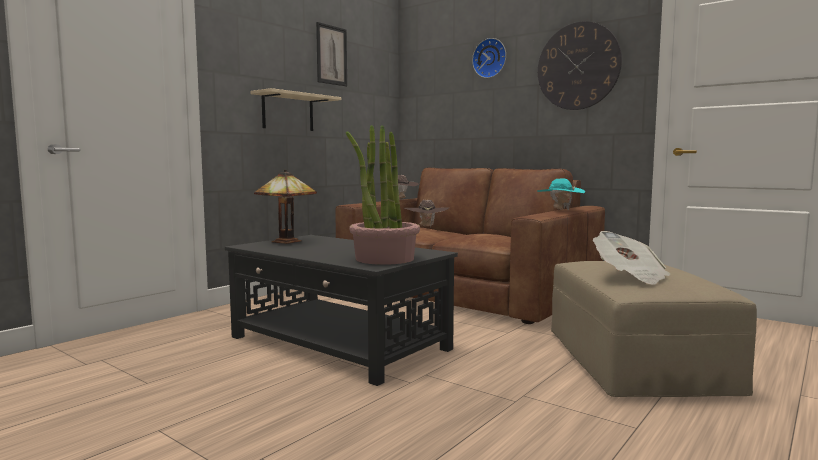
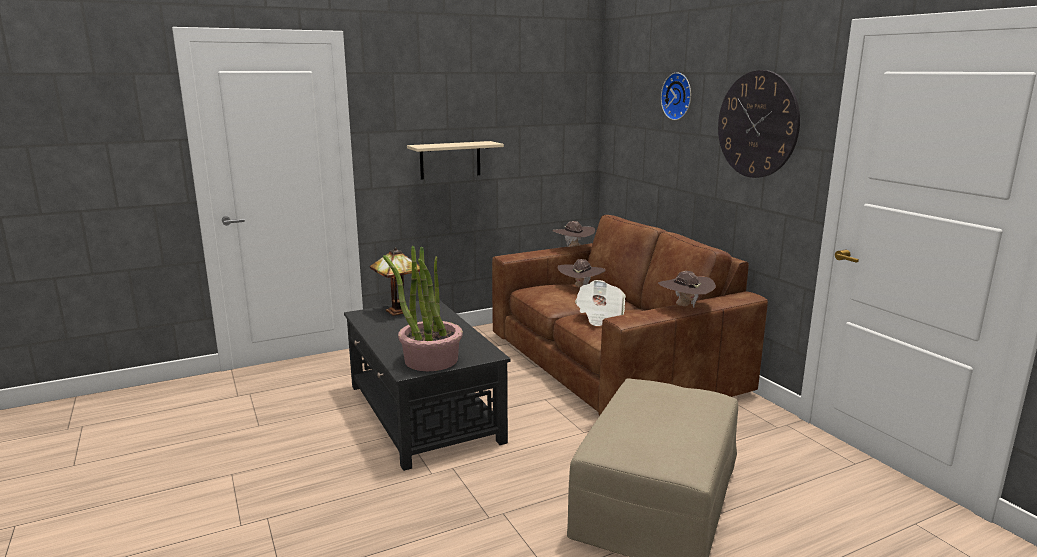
camera: 25 degrees right, 10 degrees up
(331, 55) = (505, 92): picture -> none
(559, 210) = (684, 306): turquoise hat -> brown hat
(630, 276) = (628, 426): newspaper -> newspaper (600, 316)

